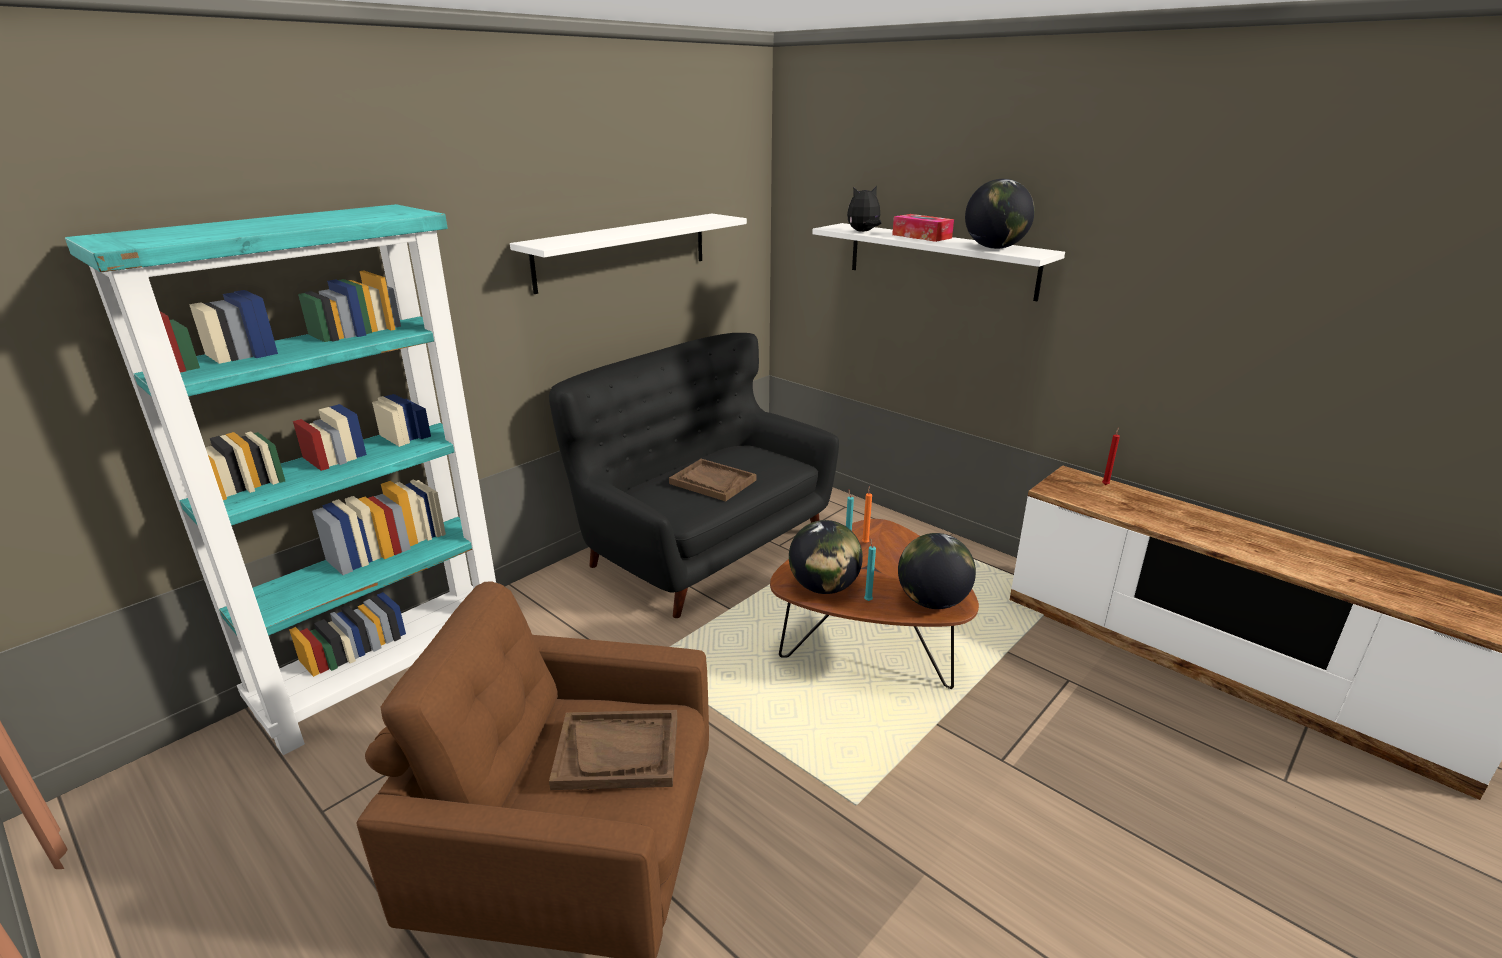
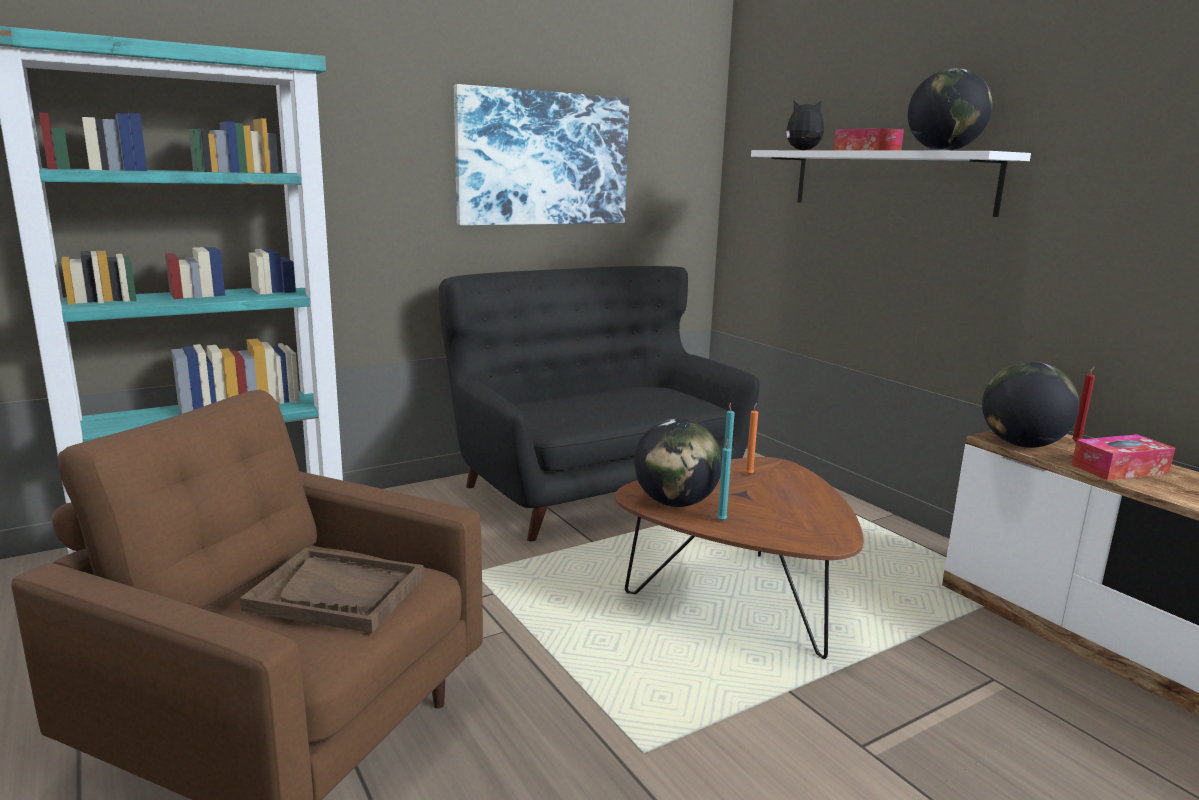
camera: 15 degrees right, 10 degrees down
(623, 251) = (543, 159): white shelf -> picture
(712, 482) = (603, 406): brown tray -> none
(932, 602) = (802, 533): globe -> globe (1022, 445)
(1143, 511) = (1119, 469): none -> tissue box

